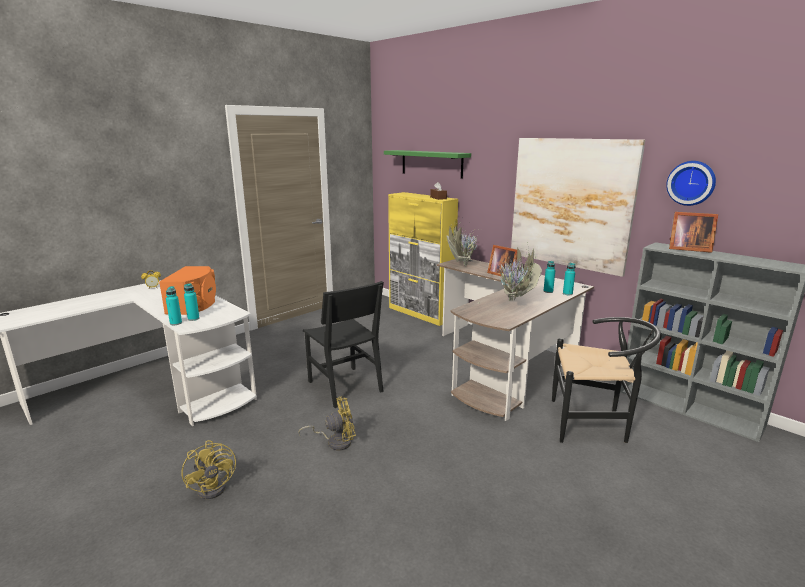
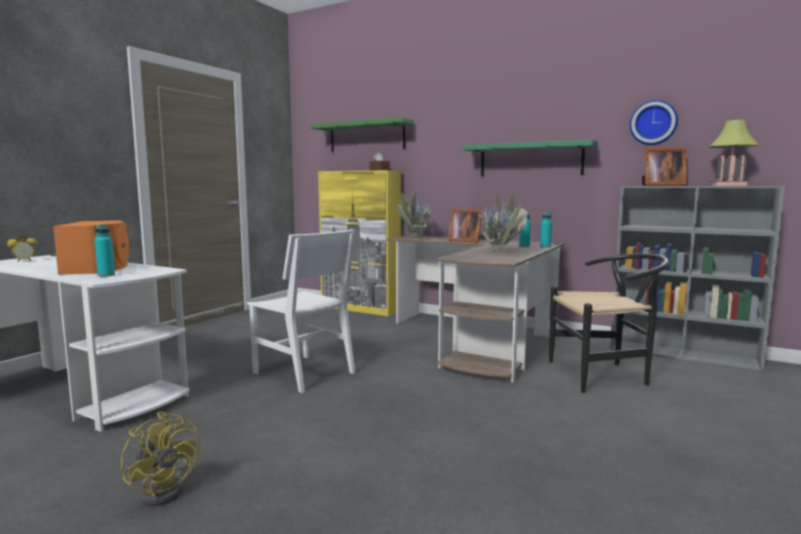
camera: 15 degrees left, 10 degrees down
(176, 323) = (81, 279): turquoise bottle -> none
(335, 441) = (319, 423): yellow fan -> none
(344, 386) = (303, 373): black chair -> white chair
(570, 203) = (530, 159): picture -> green shelf
(754, 260) = (729, 185): none -> table lamp

